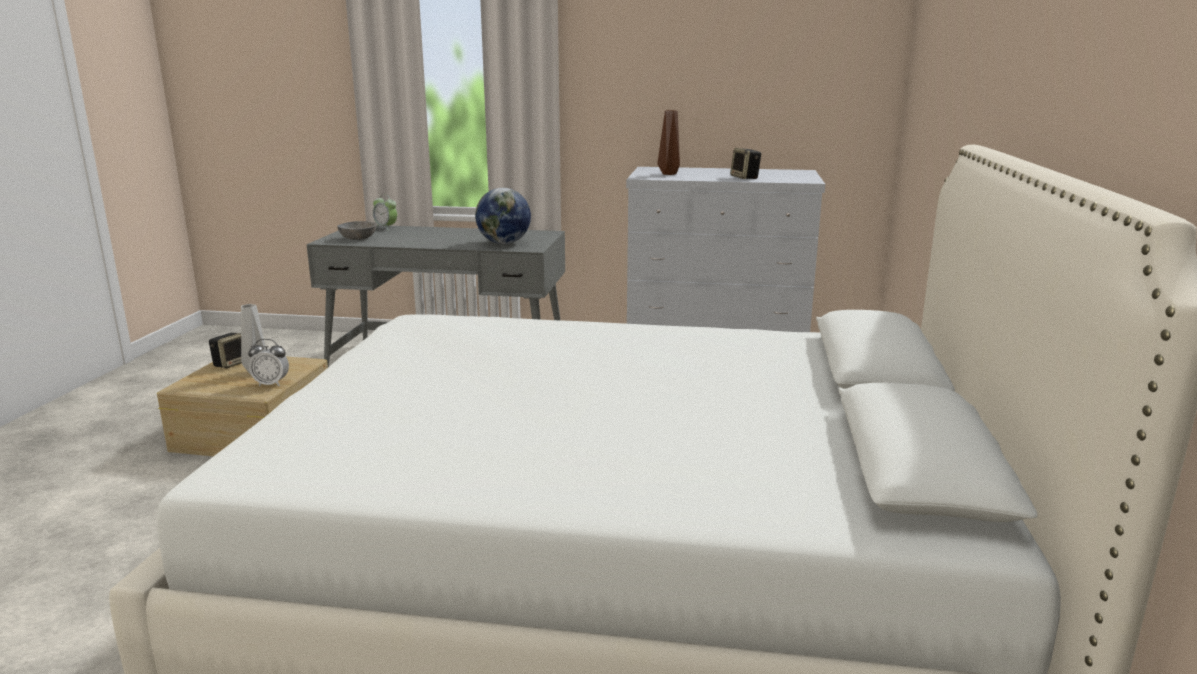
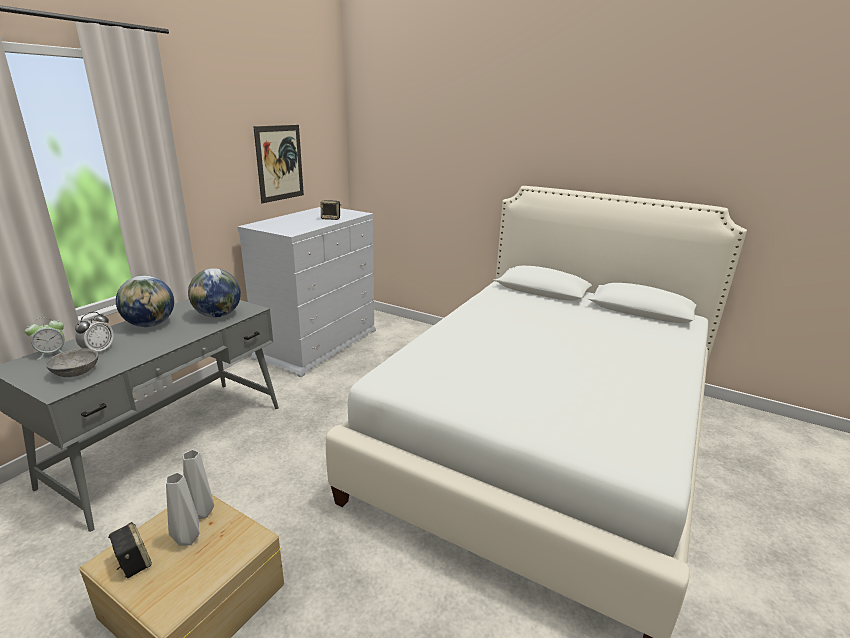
camera: 70 degrees left, 5 degrees up
(271, 384) = (237, 528): alarm clock -> alarm clock (98, 350)
(289, 369) = (203, 513): none -> grey vase
(461, 233) = (151, 324): none -> globe
(668, 174) = (288, 226): brown vase -> none
(737, 93) = (279, 163): none -> picture

